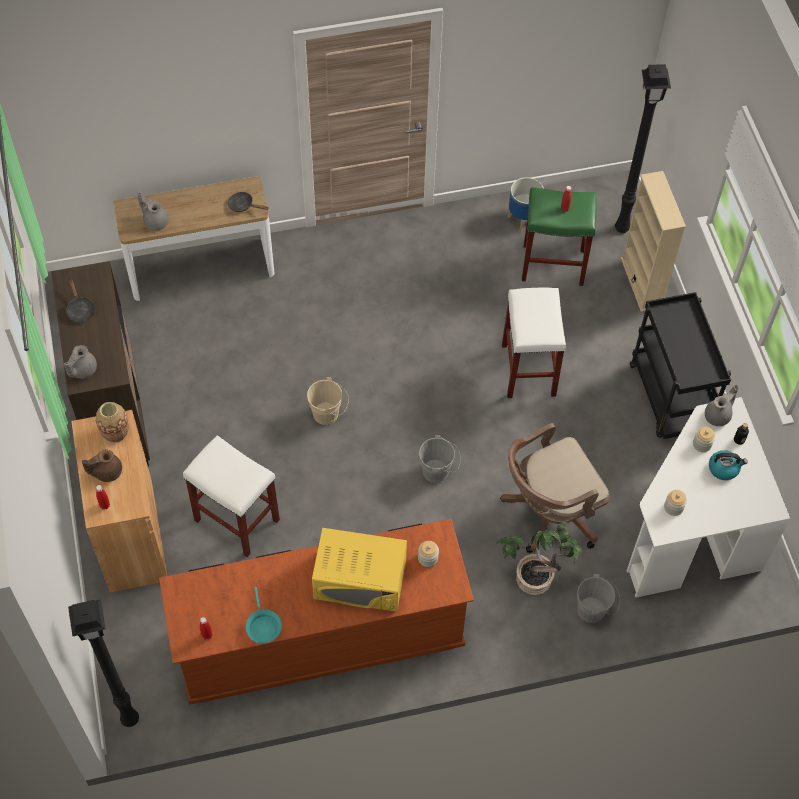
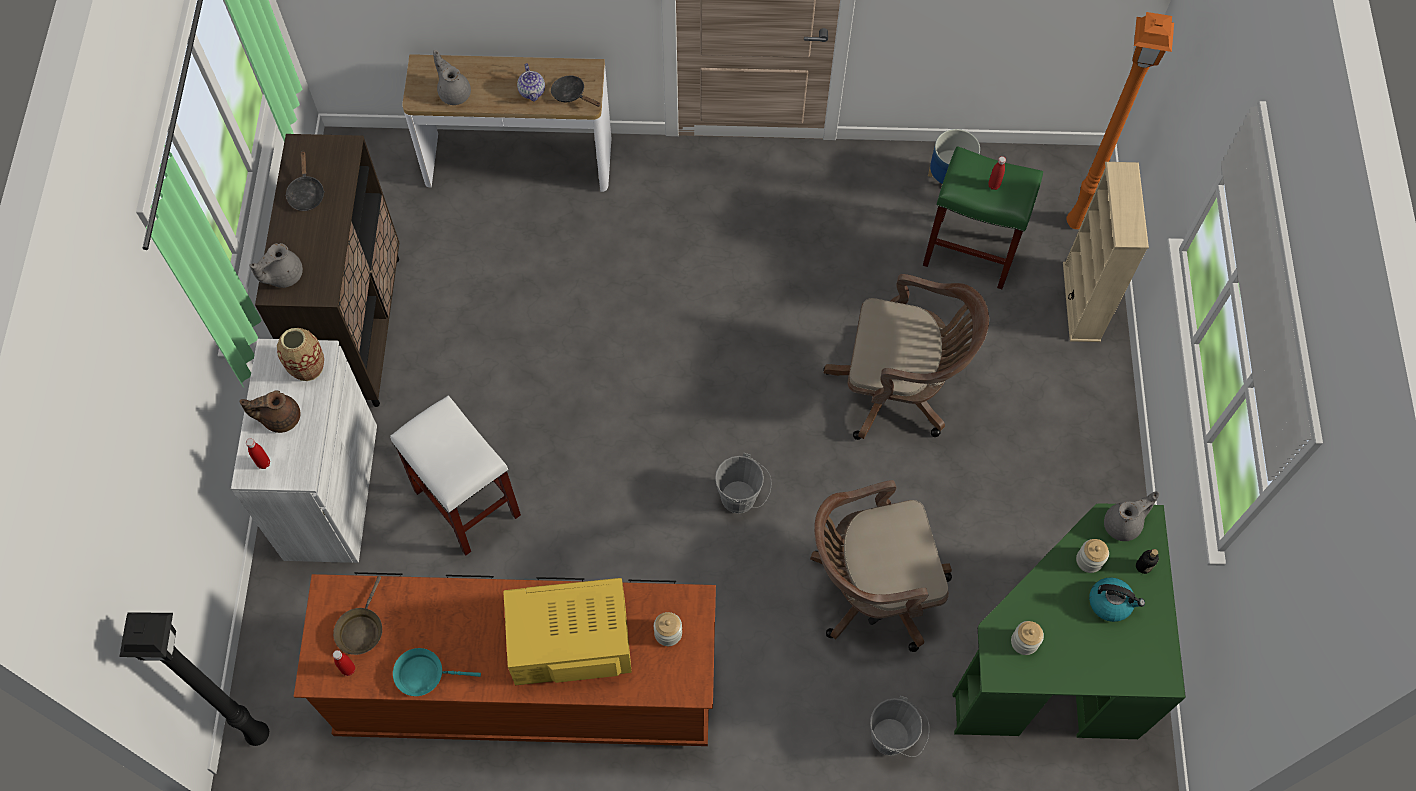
camera: 15 degrees right, 5 degrees up
(131, 535) = (331, 491): brown cabinet -> white cabinet
(207, 606) = (361, 629): none -> brown frying pan
(214, 209) = (532, 91): none -> teapot
(263, 625) = (424, 674): turquoise frying pan -> turquoise frying pan turned 90 degrees clockwise
(328, 414) = (623, 389): beige bucket -> none
(360, 579) = (570, 641): yellow microwave -> yellow microwave turned 150 degrees clockwise
(529, 371) = (898, 389): white stool -> brown office chair
(534, 577) = (827, 673): potted plant -> none
(621, 229) = (1074, 223): black floor lamp -> orange floor lamp
(670, 399) = (1077, 470): black cart -> none
(691, 530) = (1055, 659): white desk -> green desk

